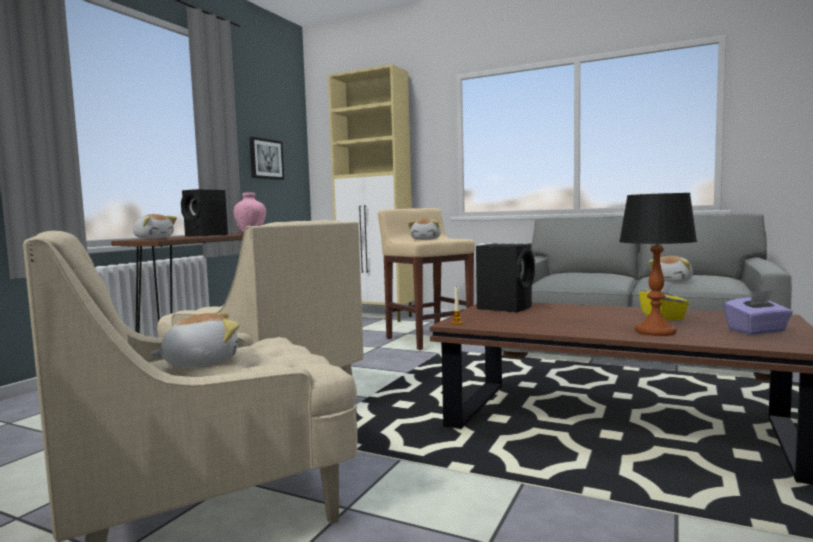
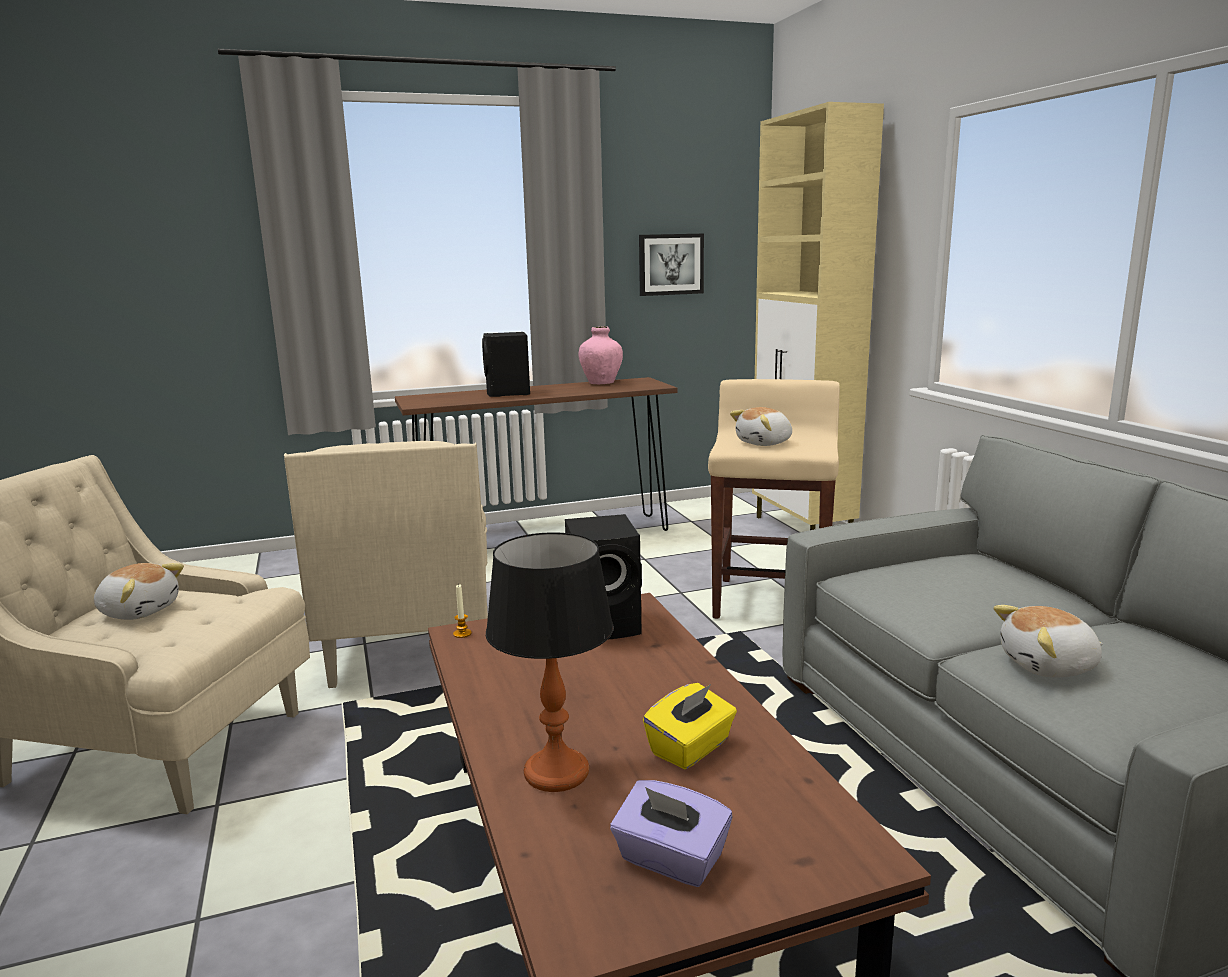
camera: 45 degrees right, 10 degrees up
(154, 238) = (435, 397): plush toy -> none

